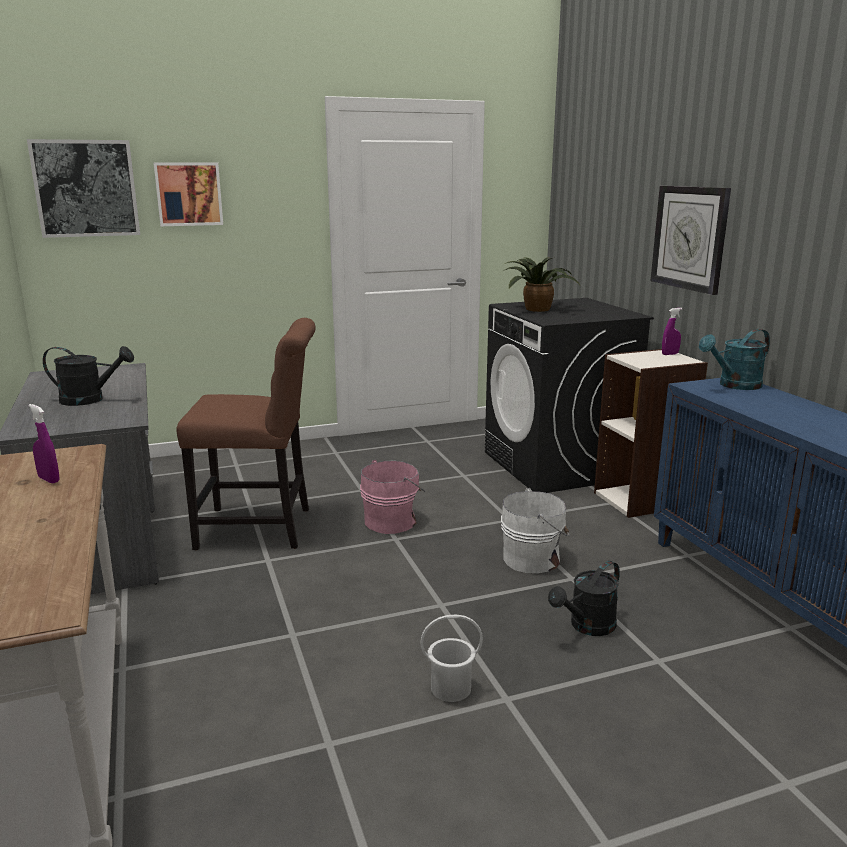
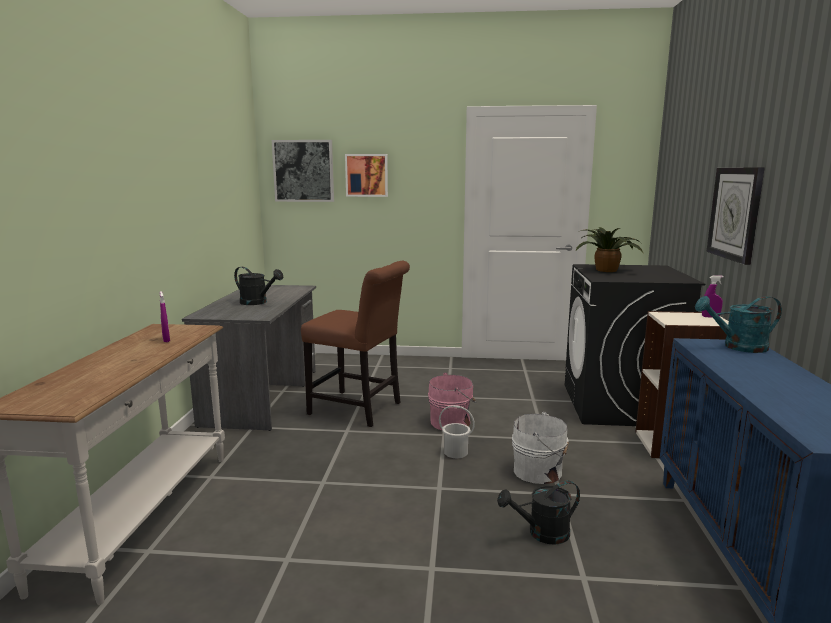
camera: 25 degrees right, 5 degrees down
(450, 688) = (397, 548): white bucket -> white bucket (455, 452)

